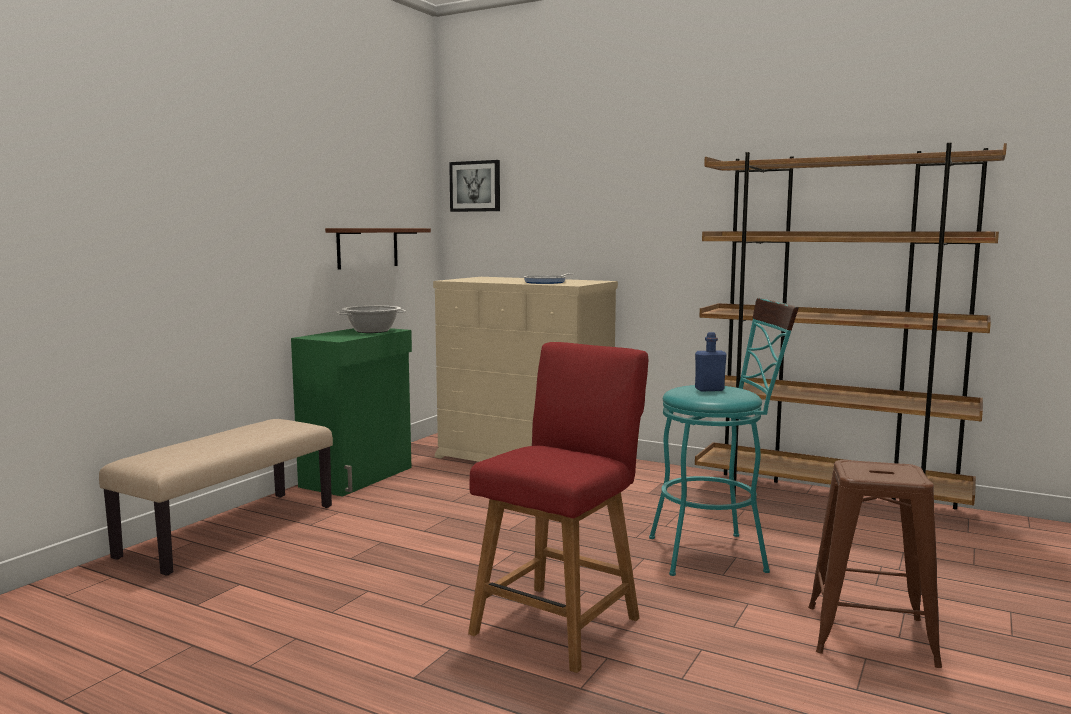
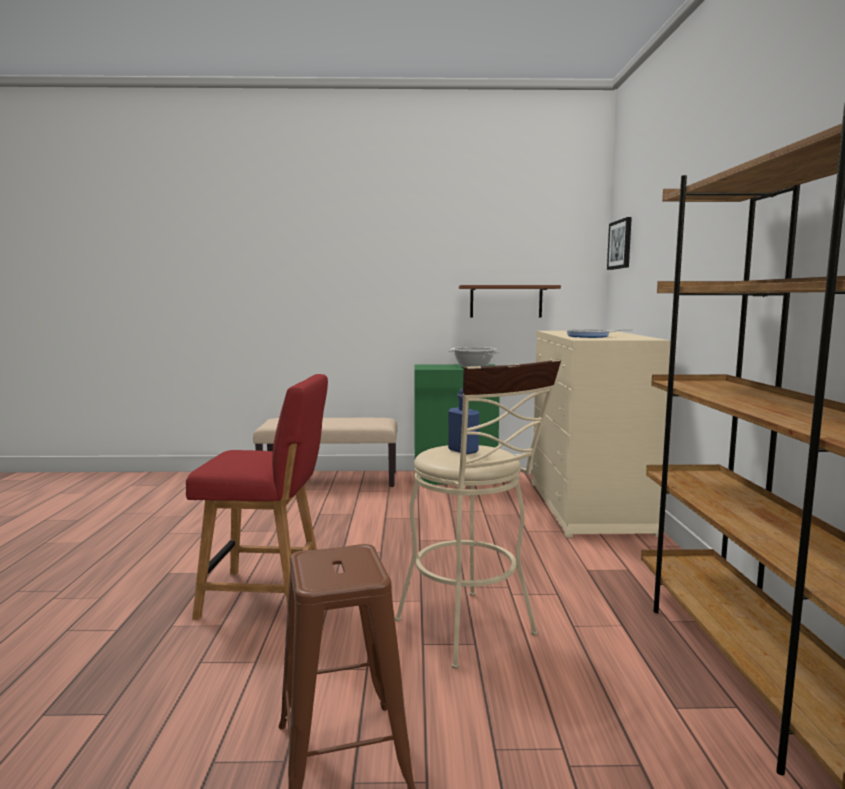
camera: 60 degrees right, 0 degrees up
(717, 553) = (473, 632): turquoise stool -> beige stool

